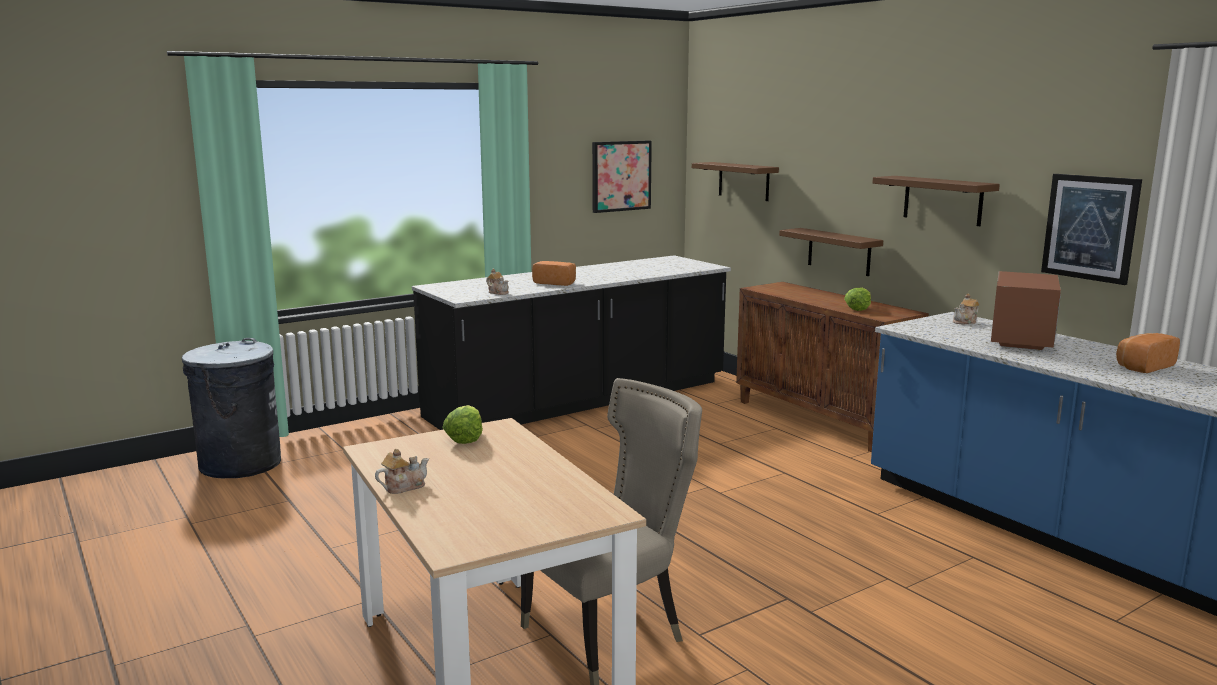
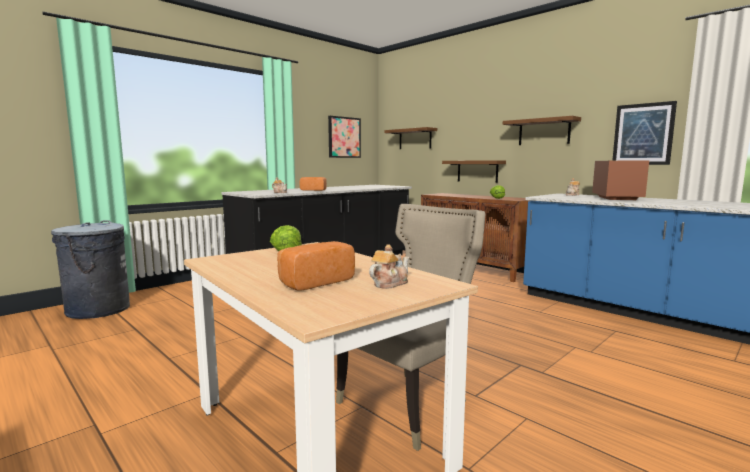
camera: 10 degrees left, 5 degrees down
(403, 487) = (246, 278): teapot -> teapot (389, 283)
(1143, 366) = (705, 203): bread -> bread (314, 281)

